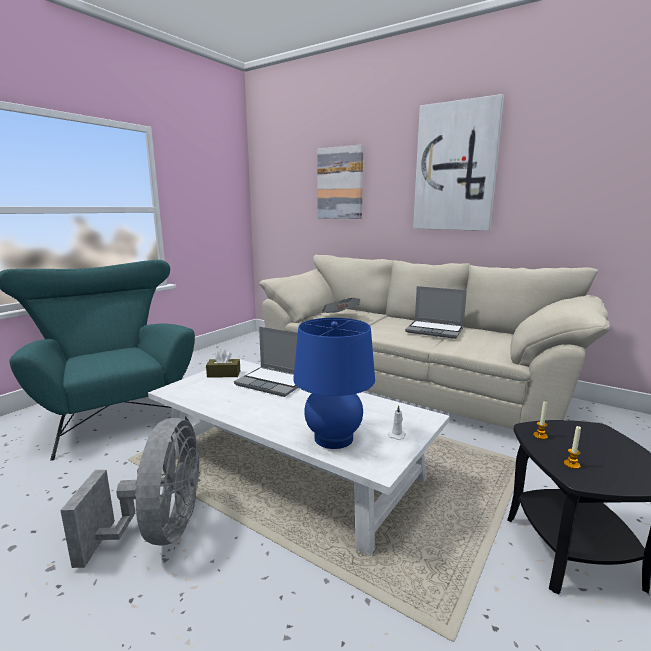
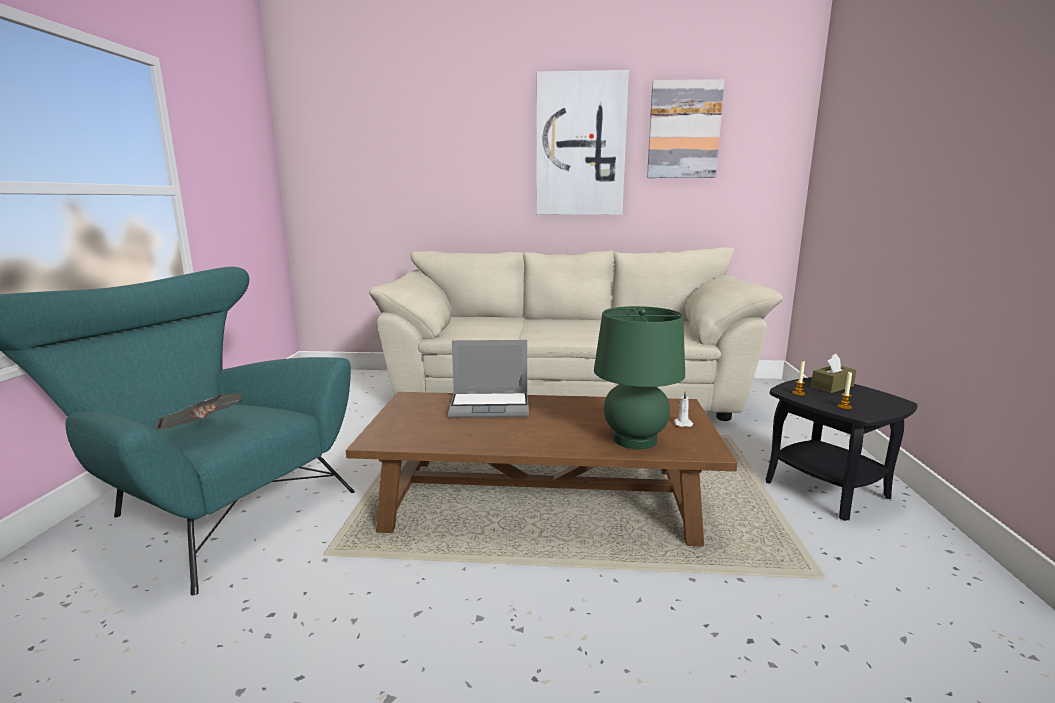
camera: 30 degrees left, 0 degrees up
(159, 531) = (477, 608): grey fan -> none
(223, 374) = (414, 410): brown tissue box -> brown tissue box (832, 386)
(293, 466) = (541, 498): white coffee table -> brown coffee table
(333, 438) = (635, 440): blue table lamp -> green table lamp
(340, 183) = (432, 159): picture -> picture (684, 130)
(340, 316) = (482, 325): newspaper -> newspaper (203, 432)
(435, 330) = (599, 326): laptop -> none

